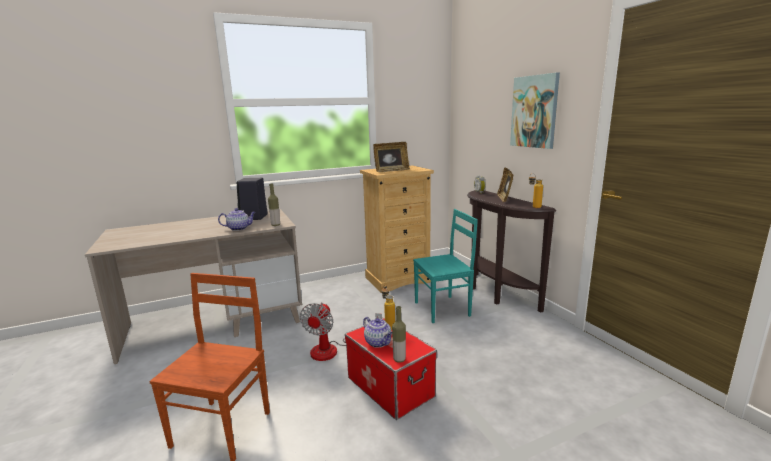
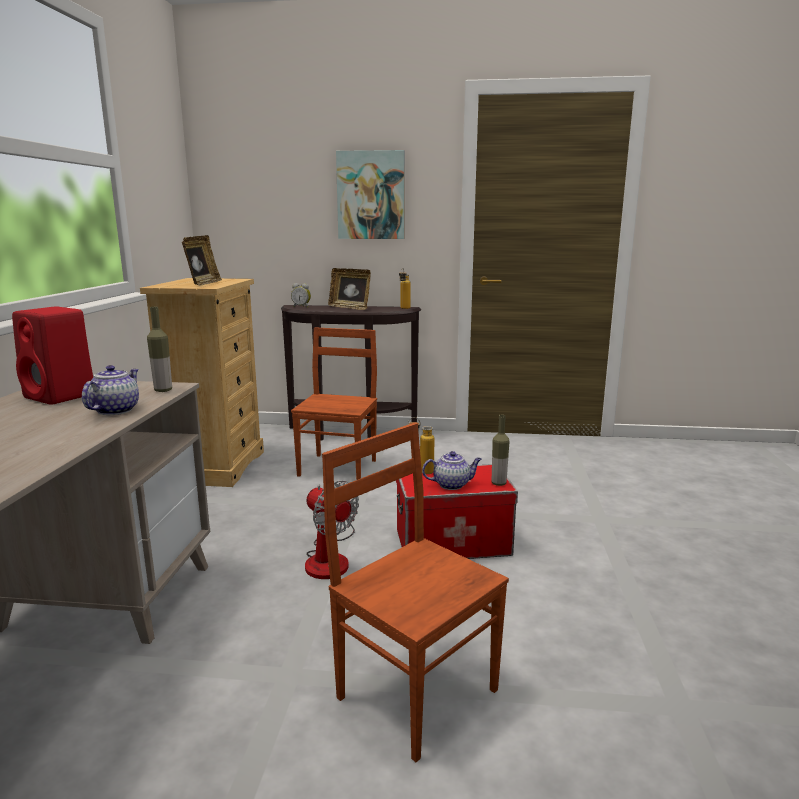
camera: 60 degrees left, 0 degrees up
(254, 217) = (62, 396): black speaker -> red speaker
(443, 309) = (339, 467): turquoise chair -> brown chair

